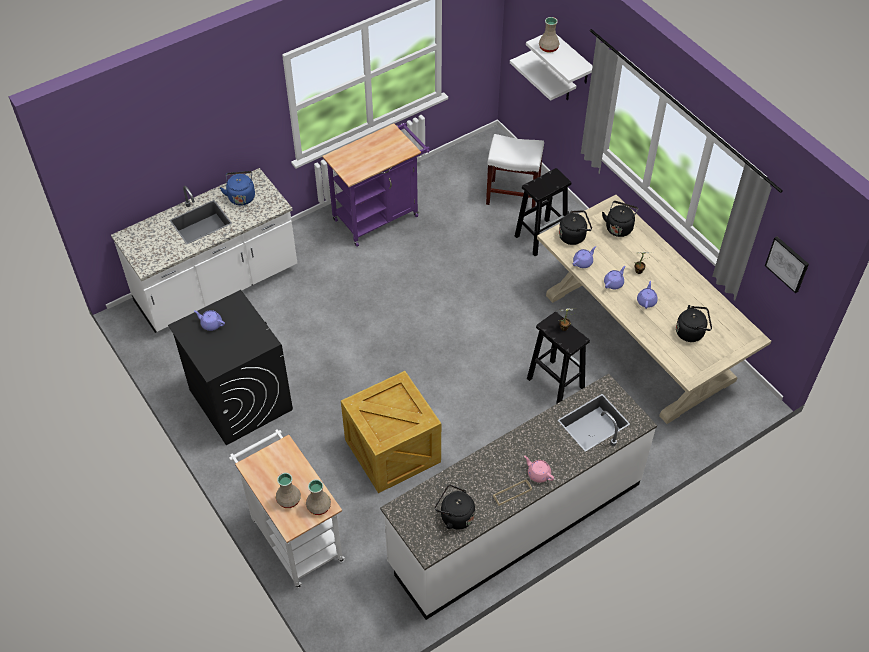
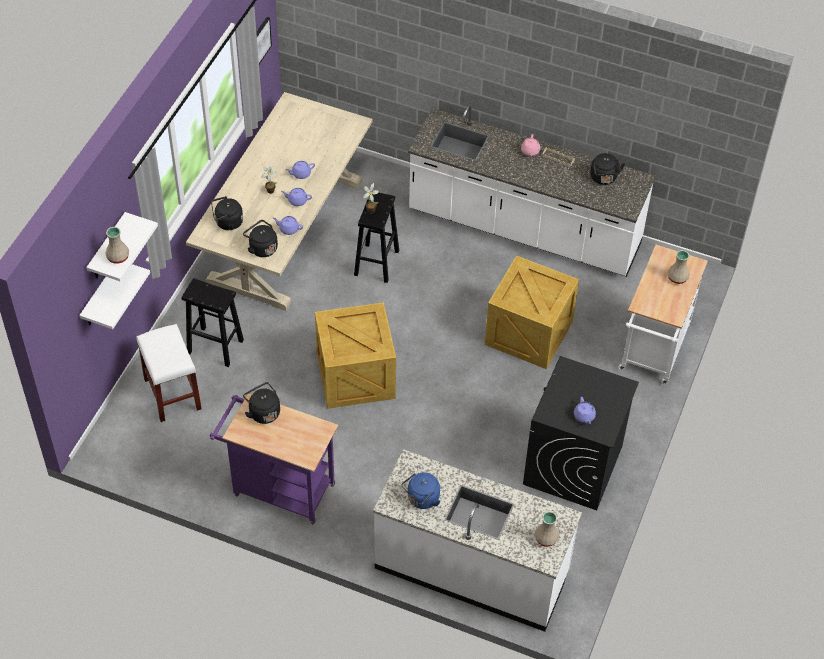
camera: 125 degrees left, 0 degrees up
(319, 505) = (665, 258): beige vase -> beige vase (545, 538)
(445, 307) = (354, 375): none -> crate
(691, 332) = (312, 136): black kettle -> black kettle (263, 412)

